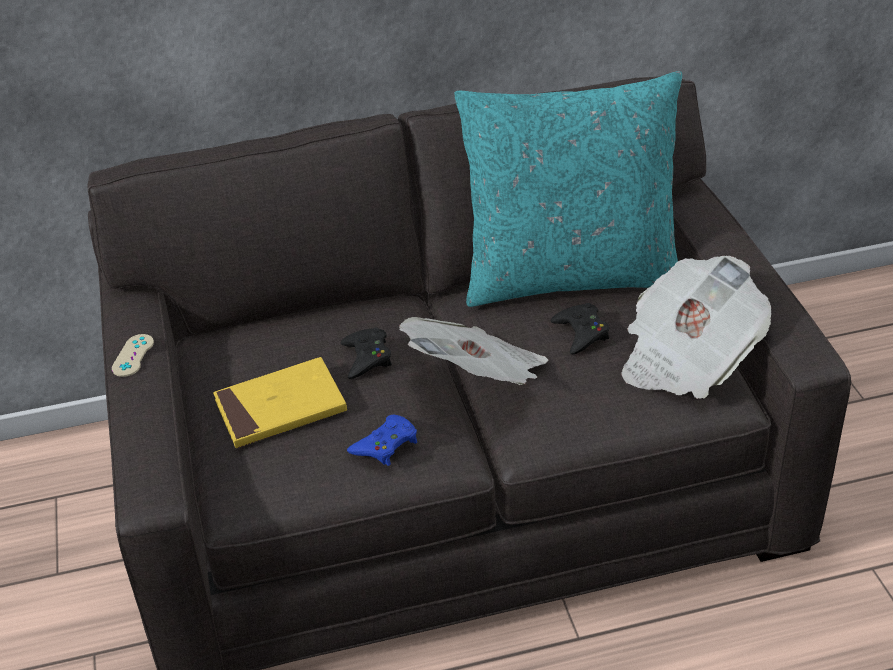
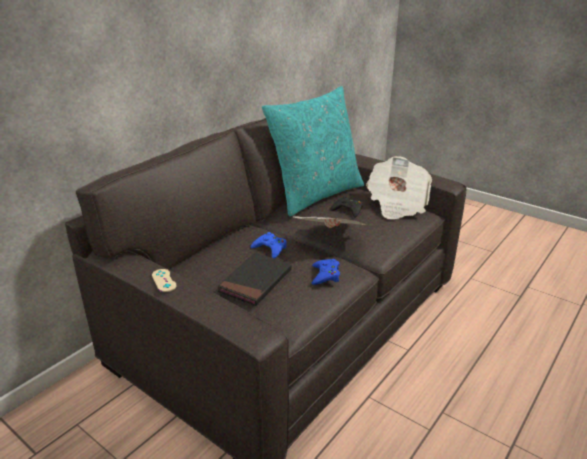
camera: 40 degrees left, 10 degrees down
(280, 407) = (255, 281): yellow book -> black book
(367, 358) = (270, 248): black game controller -> blue game controller

